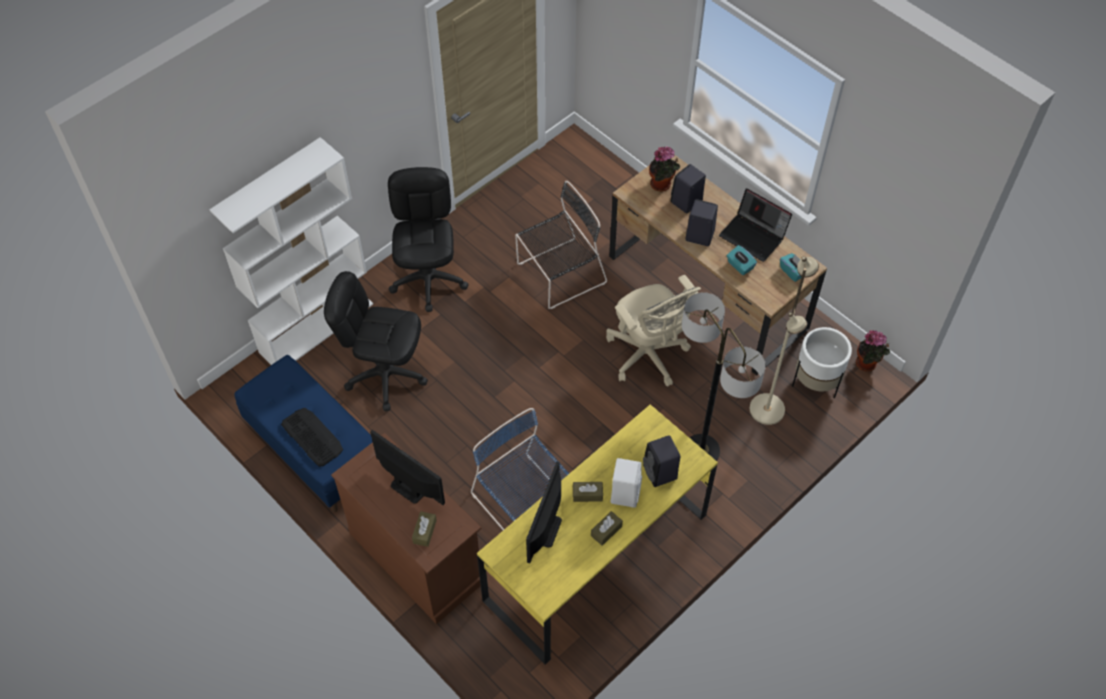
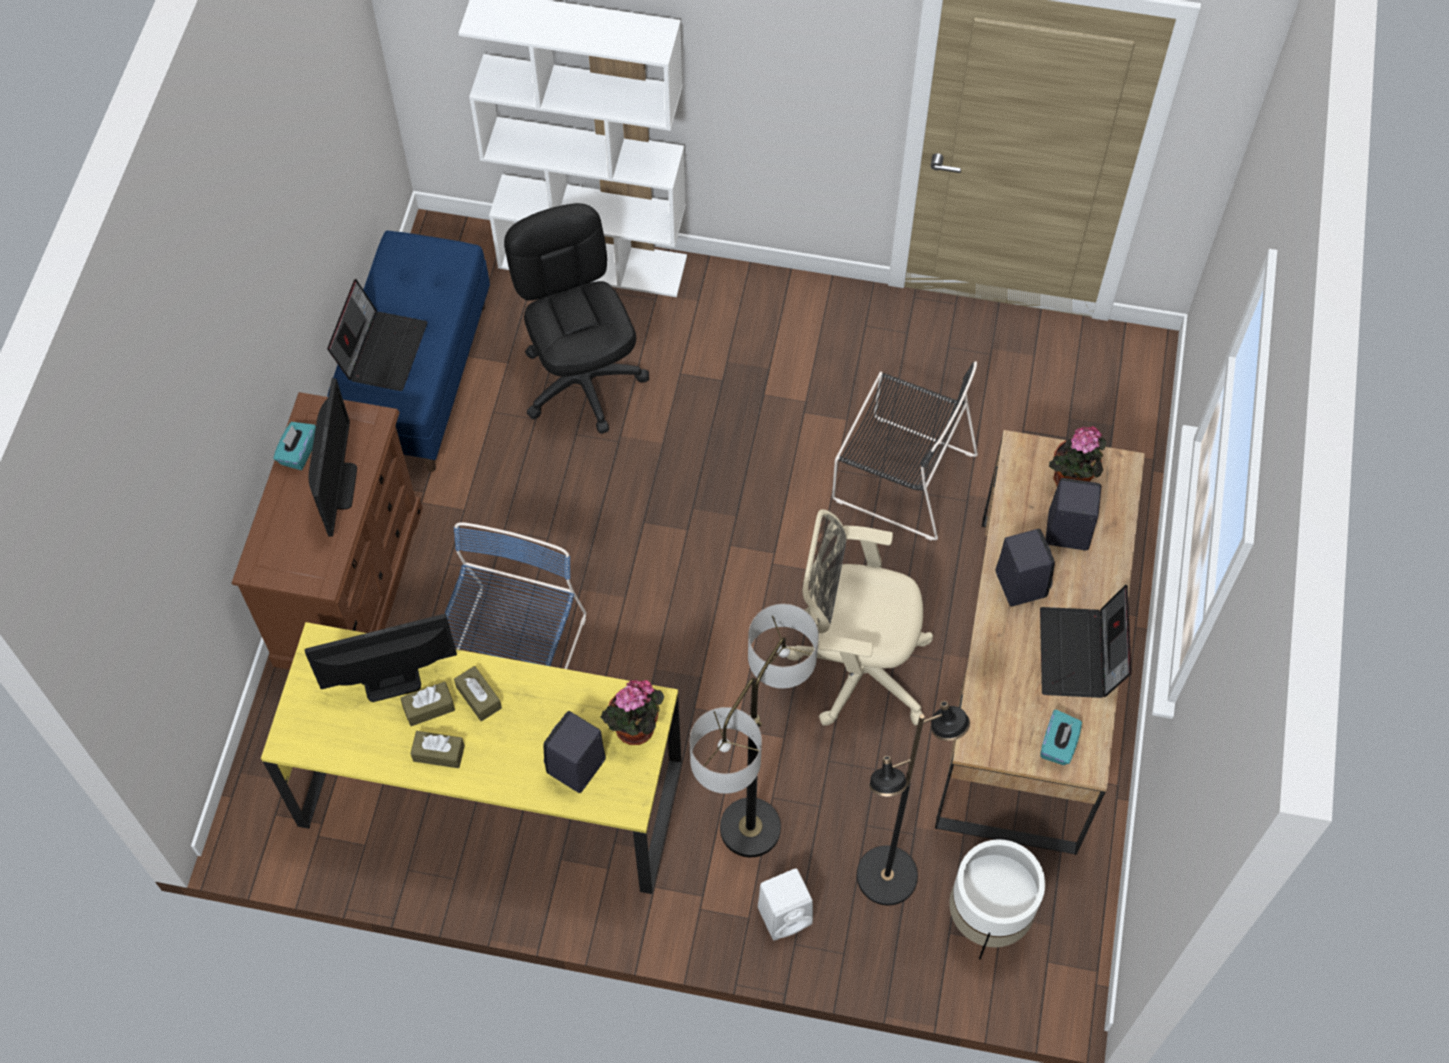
camera: 55 degrees right, 5 degrees up
(312, 437) = (382, 349): keyboard -> laptop
(424, 531) = (286, 542): brown tissue box -> brown tissue box (429, 708)
(429, 279) = (765, 332): black office chair -> none
(625, 492) = (514, 741): white speaker -> white speaker (786, 914)
(648, 356) = (855, 667): beige office chair -> beige office chair turned 75 degrees clockwise
(740, 266) = (1009, 668): turquoise tissue box -> turquoise tissue box (298, 453)
(768, 409) = (888, 877): beige floor lamp -> black floor lamp
(867, 364) = (1079, 974): potted plant -> potted plant (634, 732)

